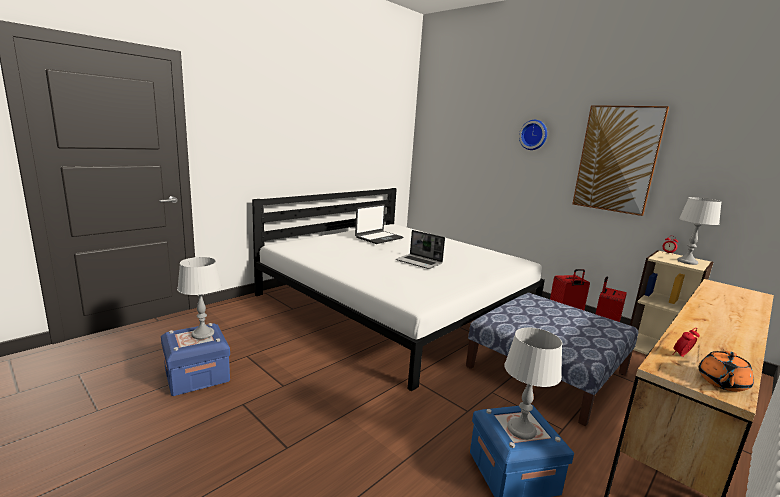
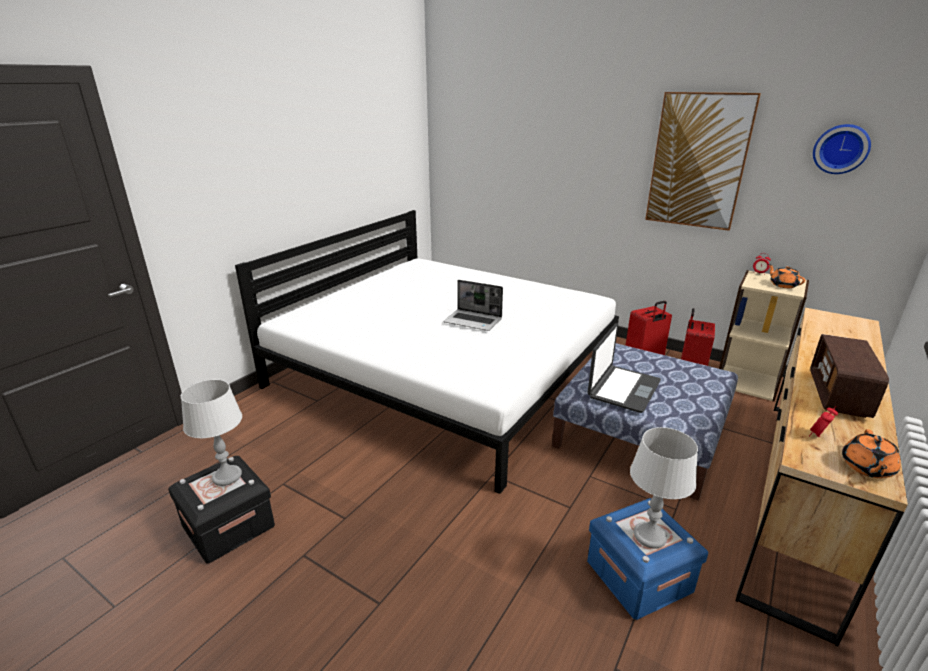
camera: 10 degrees left, 10 degrees up
(197, 375) = (228, 526): blue storage box -> black storage box
(378, 238) = (409, 287): laptop -> laptop (623, 389)
(534, 135) = (592, 131): wall clock -> wall clock (841, 149)
(687, 262) = (782, 285): grey table lamp -> orange teapot
(712, 334) = (838, 395): none -> radio

